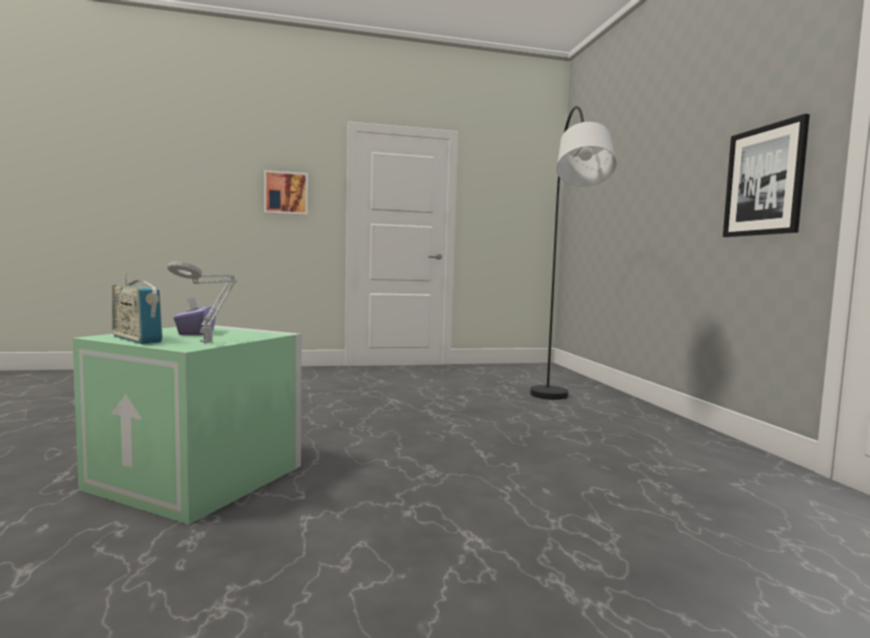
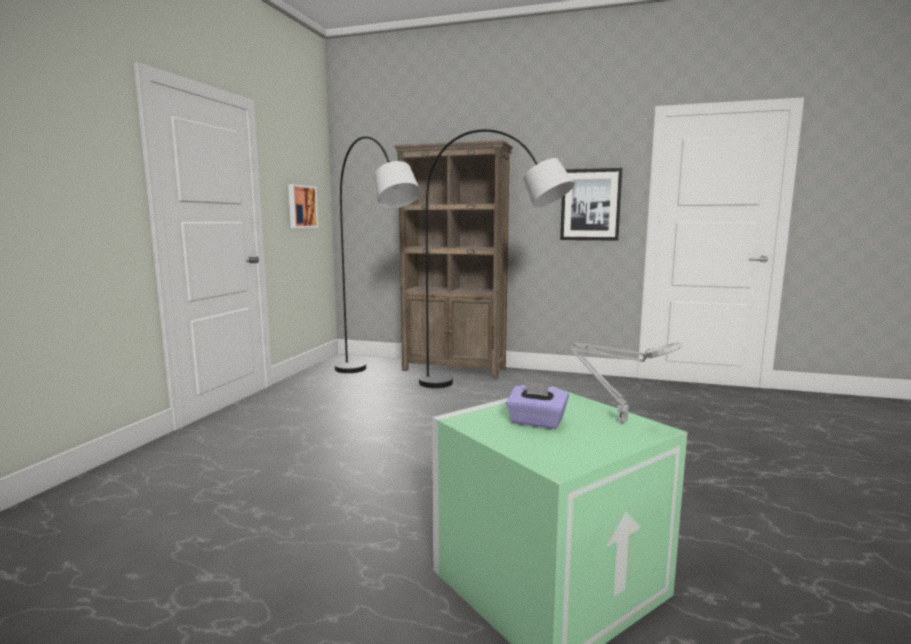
camera: 60 degrees left, 5 degrees up
(136, 339) = (587, 449): radio -> none
(286, 193) = (59, 174): picture -> picture (301, 206)
(507, 381) = (376, 383): none -> black floor lamp
(602, 394) = (454, 369): none -> brown bookcase

